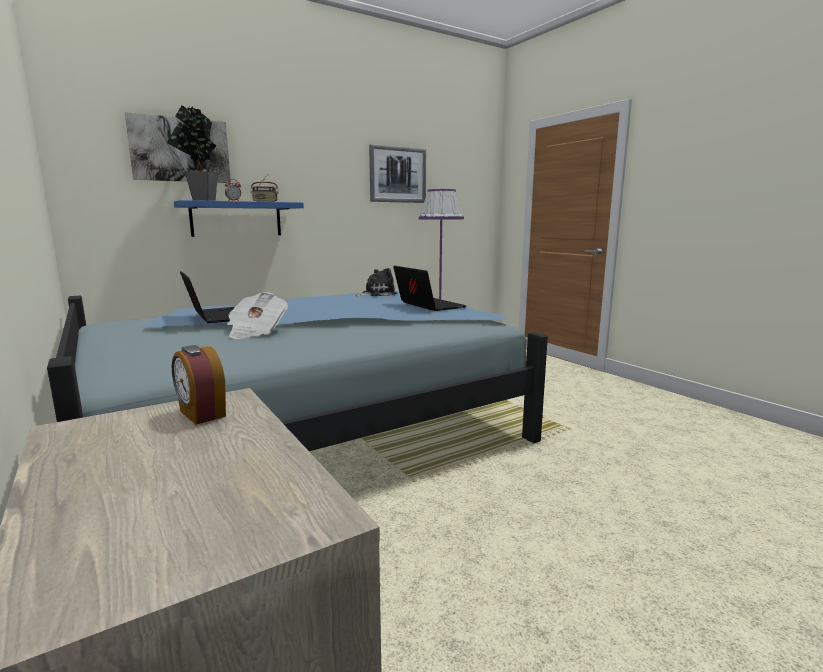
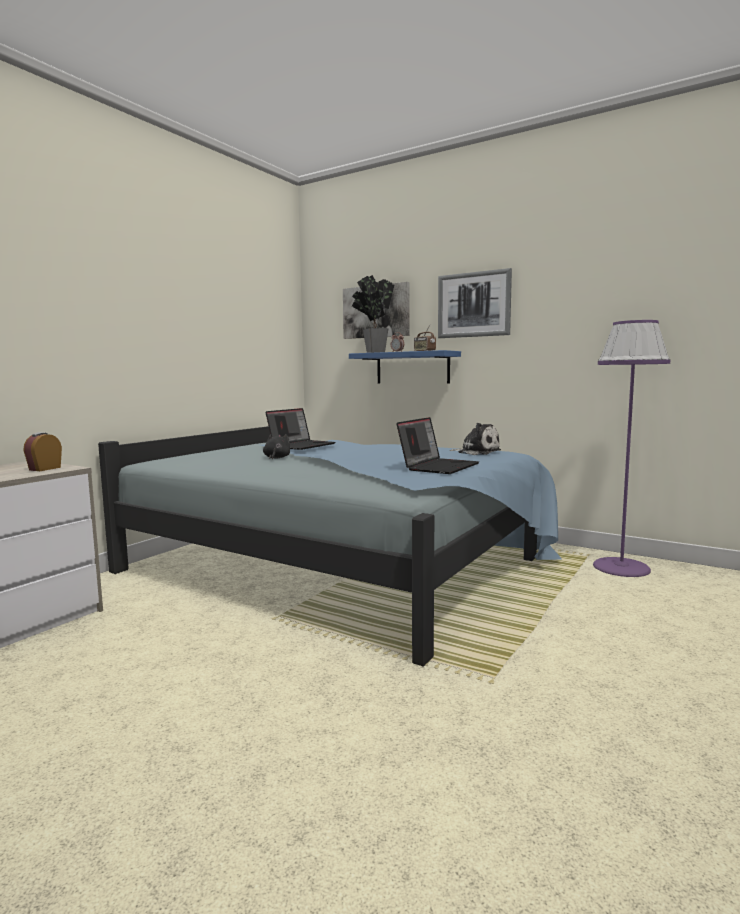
camera: 65 degrees right, 5 degrees down
(256, 332) = (276, 458): newspaper -> black plush toy
(397, 175) = (601, 306): picture -> picture (474, 304)

